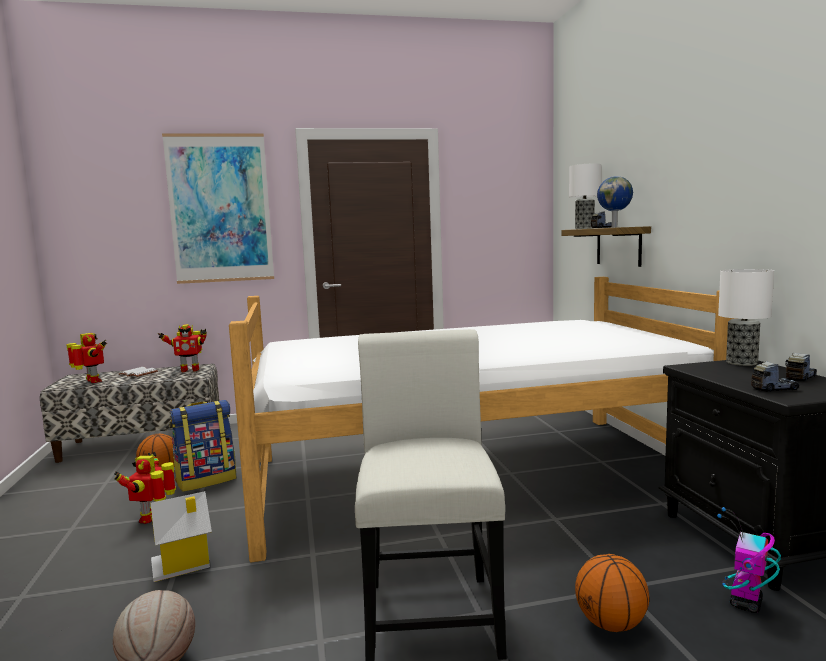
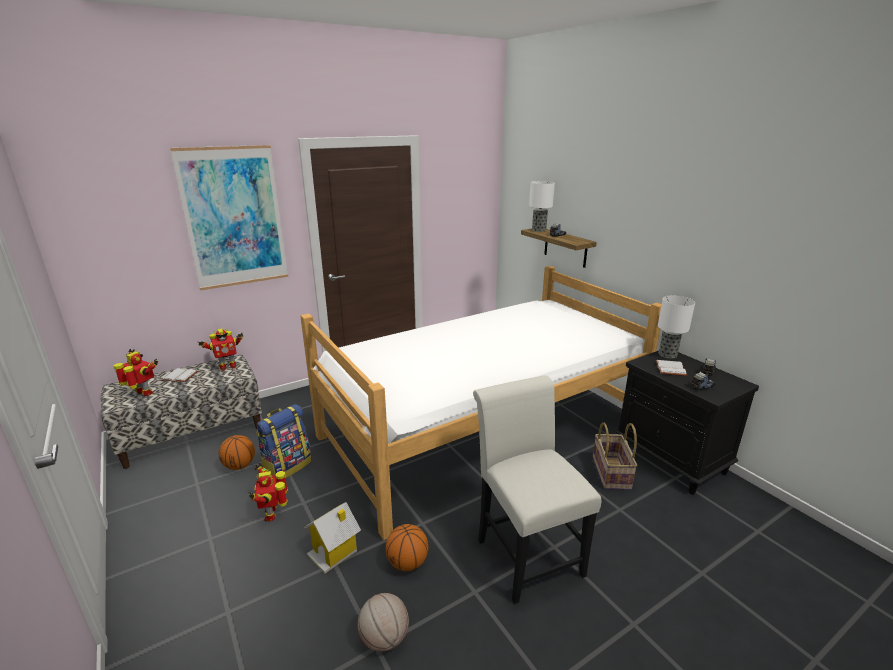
camera: 20 degrees left, 15 degrees up
(611, 624) = (626, 537): basketball -> basketball (407, 563)
(614, 227) = (571, 240): globe -> none
(636, 543) = (612, 473): none -> basket
(730, 373) = (669, 368): none -> white book
(746, 603) = (683, 507): toy robot -> none

